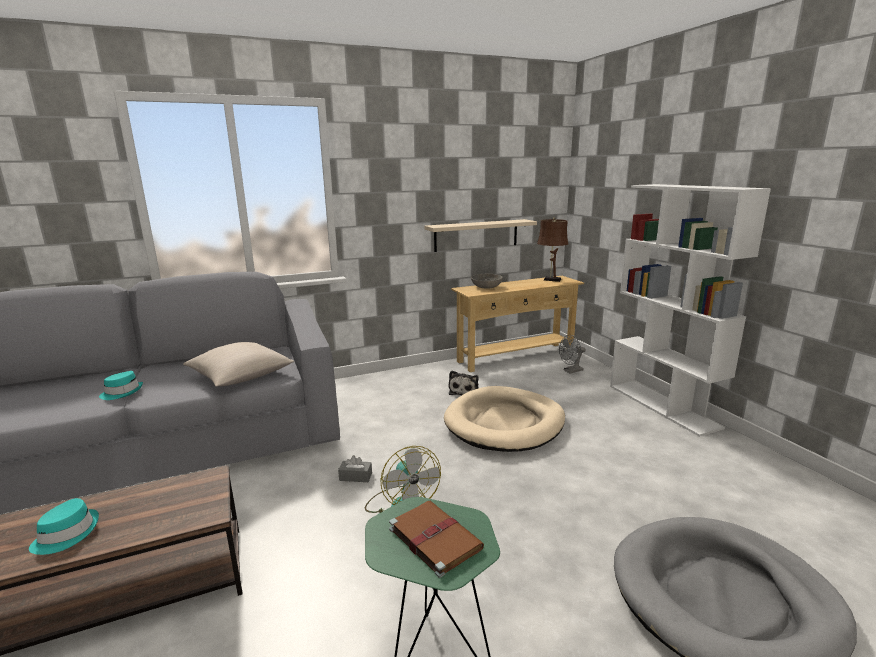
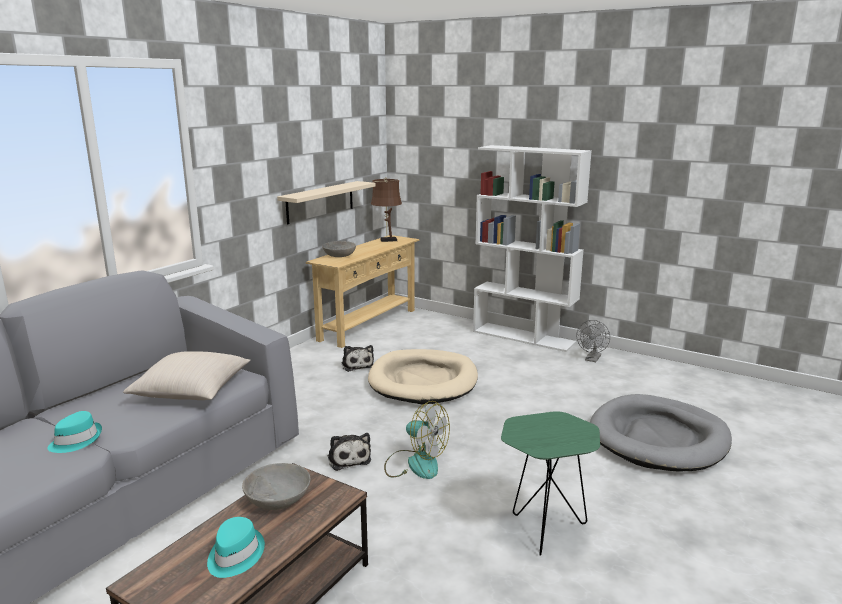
camera: 35 degrees left, 0 degrees up
(167, 495) = (277, 499): none -> grey bowl
(355, 476) = (348, 458): grey tissue box -> plush toy
(433, 538) = (553, 432): brown book -> none
(571, 371) = (429, 326): grey fan -> grey fan (592, 359)

